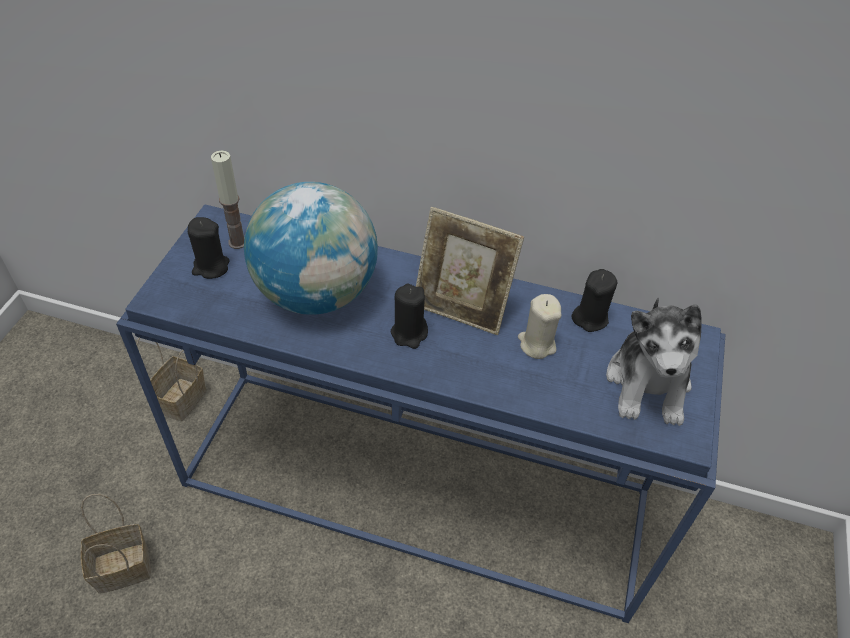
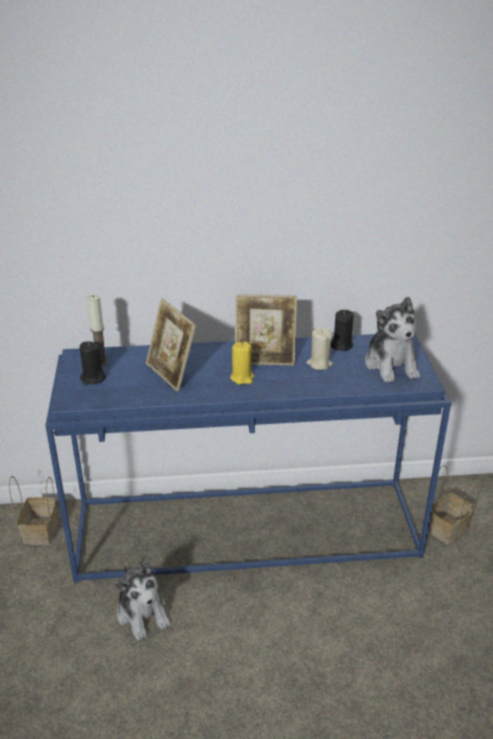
camera: 20 degrees left, 15 degrees down
(124, 566) = (58, 644): basket -> basket (447, 527)
(237, 562) = (143, 613): none -> plush toy
(316, 293) = (171, 374): globe -> picture frame
(409, 333) = (242, 377): black candle -> yellow candle

